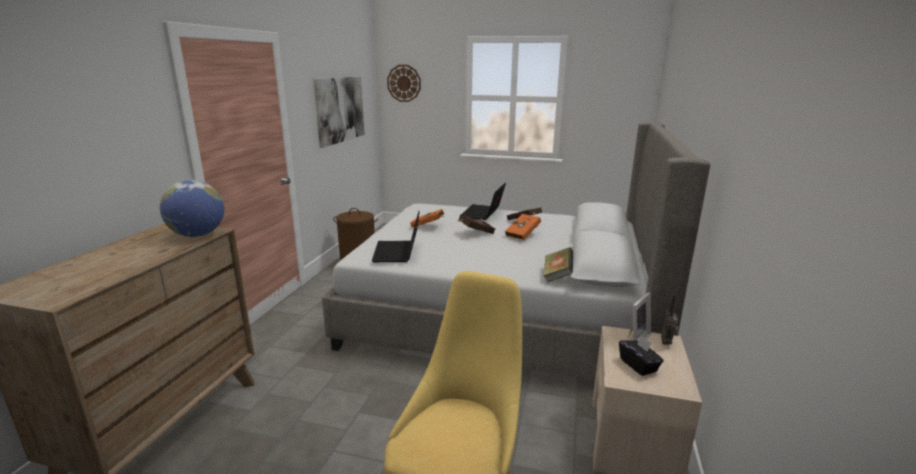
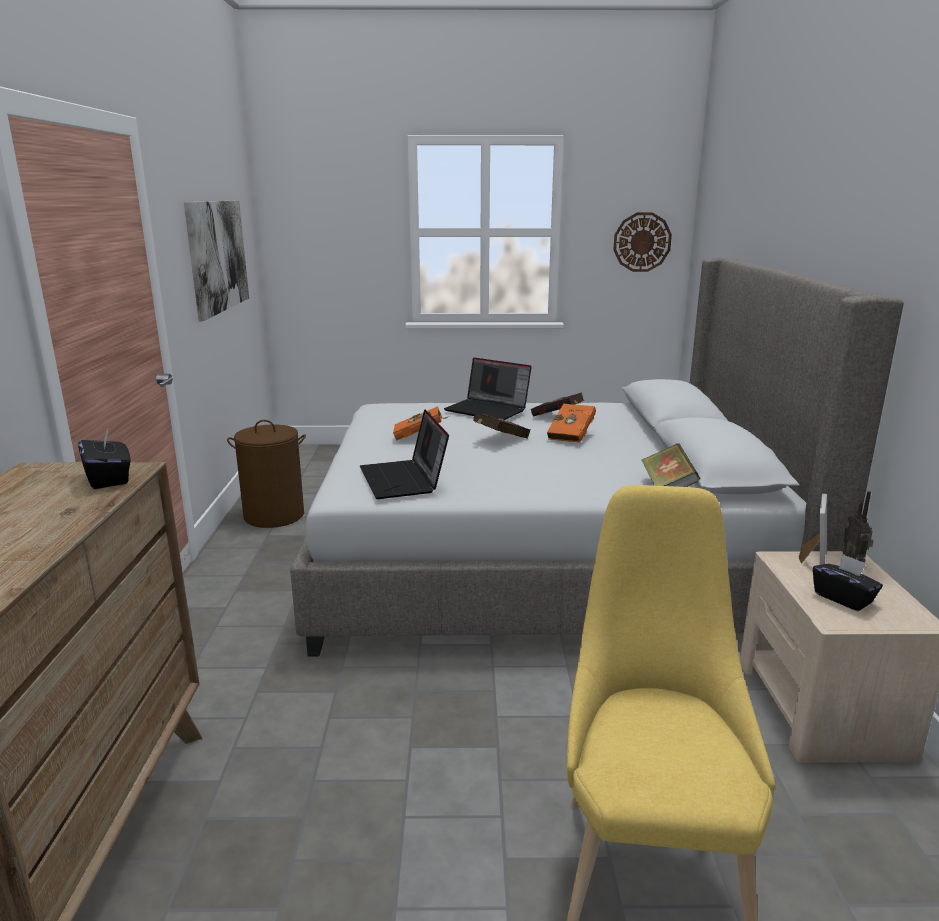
camera: 15 degrees left, 0 degrees up
(198, 235) = (109, 478): globe -> black tissue box
(404, 83) = (304, 212): wall clock -> wall clock (642, 242)
(483, 213) = (488, 410): laptop -> laptop turned 60 degrees counterclockwise

